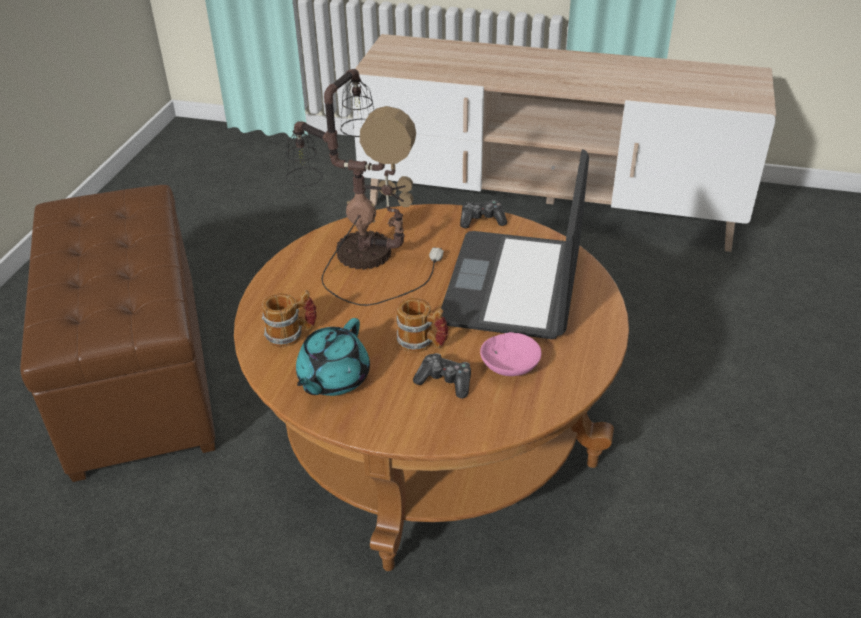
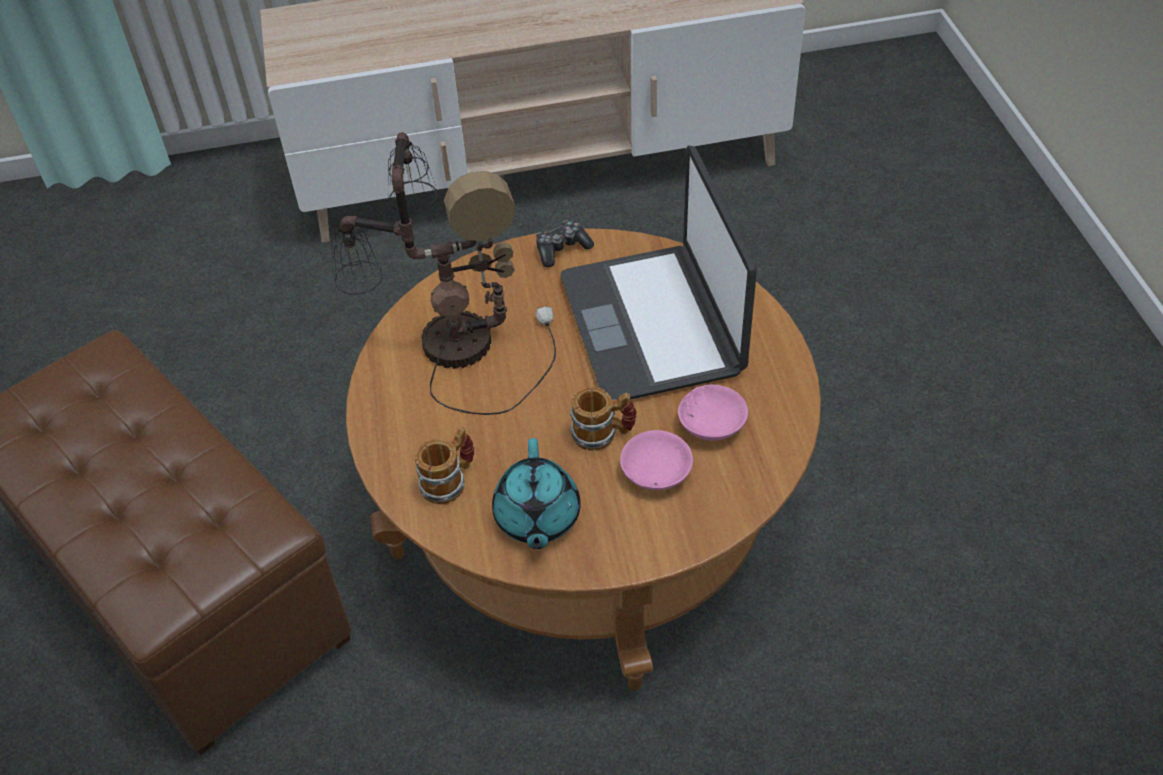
camera: 25 degrees left, 10 degrees up
(445, 381) = (658, 471): game controller -> pink bowl

